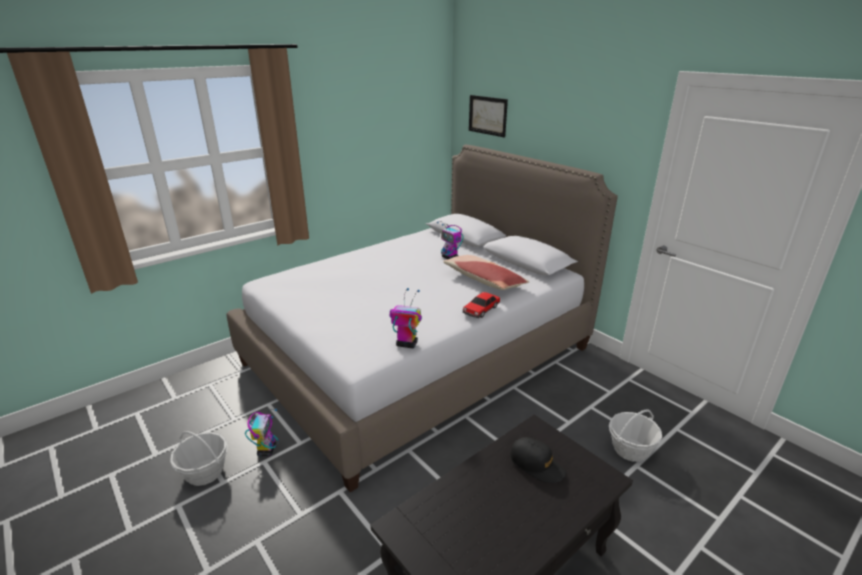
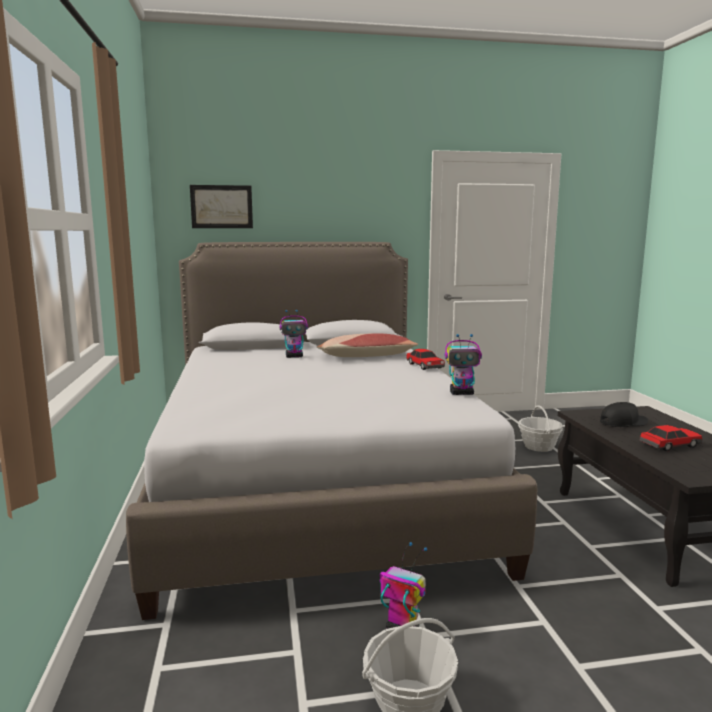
camera: 60 degrees left, 15 degrees down
(406, 344) = (462, 393): toy robot -> toy robot turned 135 degrees counterclockwise
(488, 507) = (670, 445): none -> toy car

